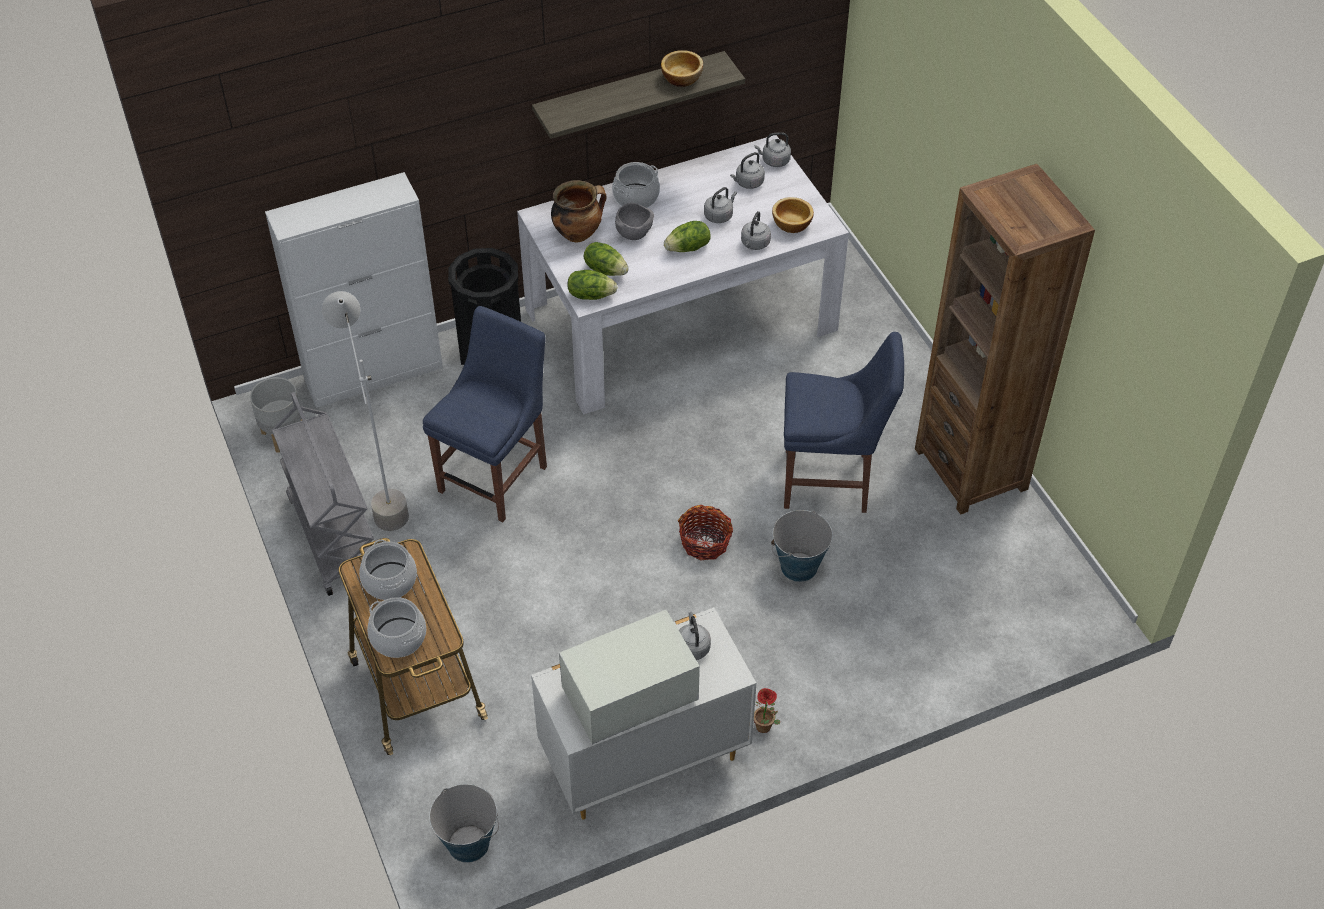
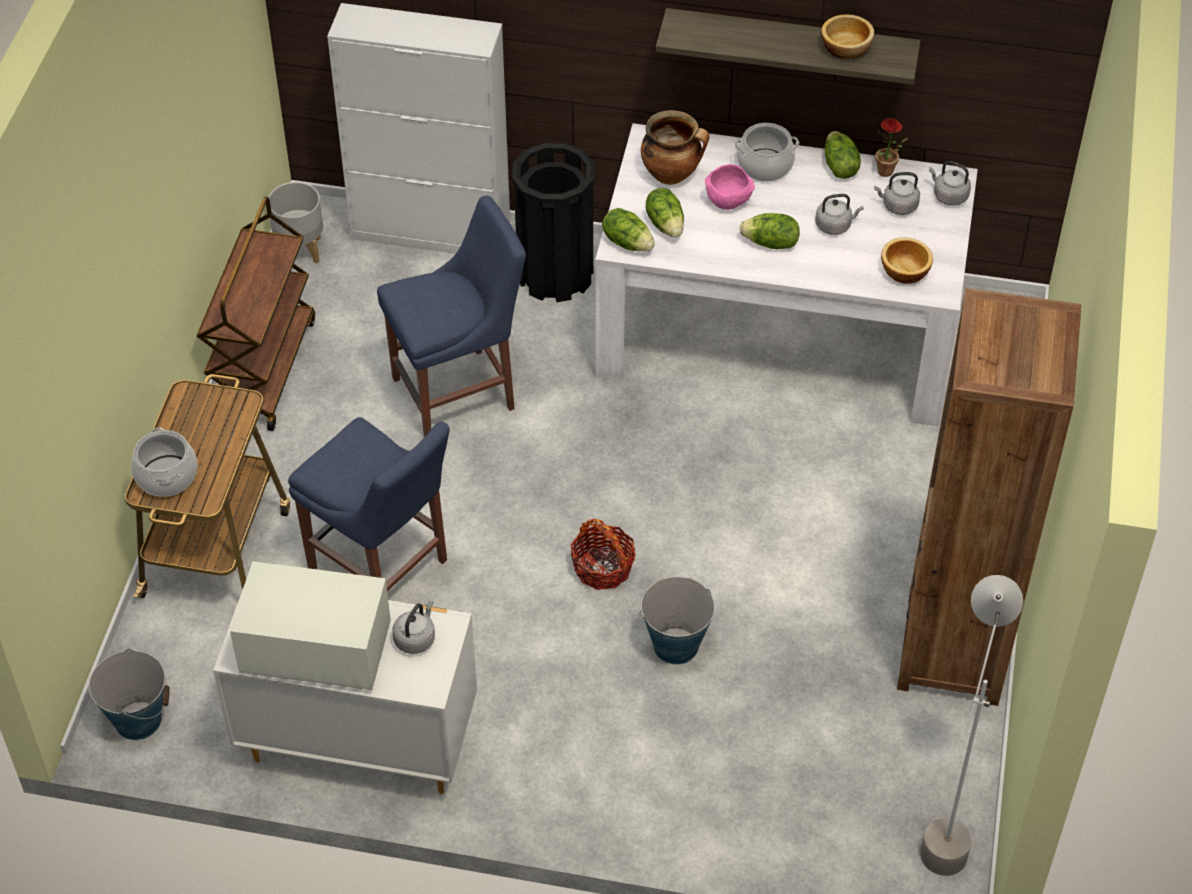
camera: 35 degrees right, 0 degrees up
(333, 536) = (264, 369): grey cart -> brown cart
(382, 495) = (339, 354): grey floor lamp -> grey floor lamp (948, 820)
(389, 581) = (205, 420): cooking pot -> none
(634, 233) = (729, 201): grey bowl -> pink bowl
(686, 175) = (839, 167): none -> lettuce
(754, 244) = (844, 273): grey kettle -> none
(766, 728) = (499, 783): potted plant -> potted plant (886, 173)
(831, 481) = (788, 578): blue chair -> blue chair (382, 568)

